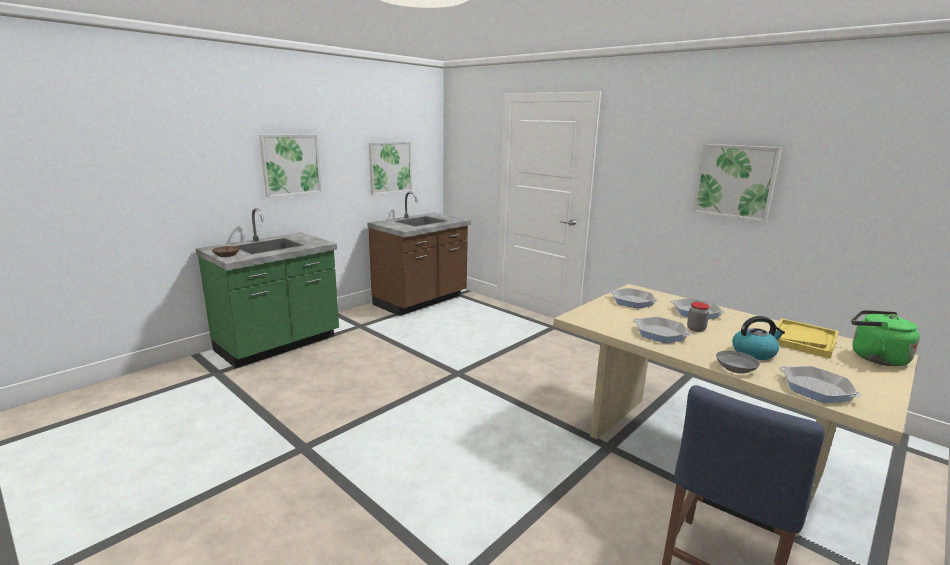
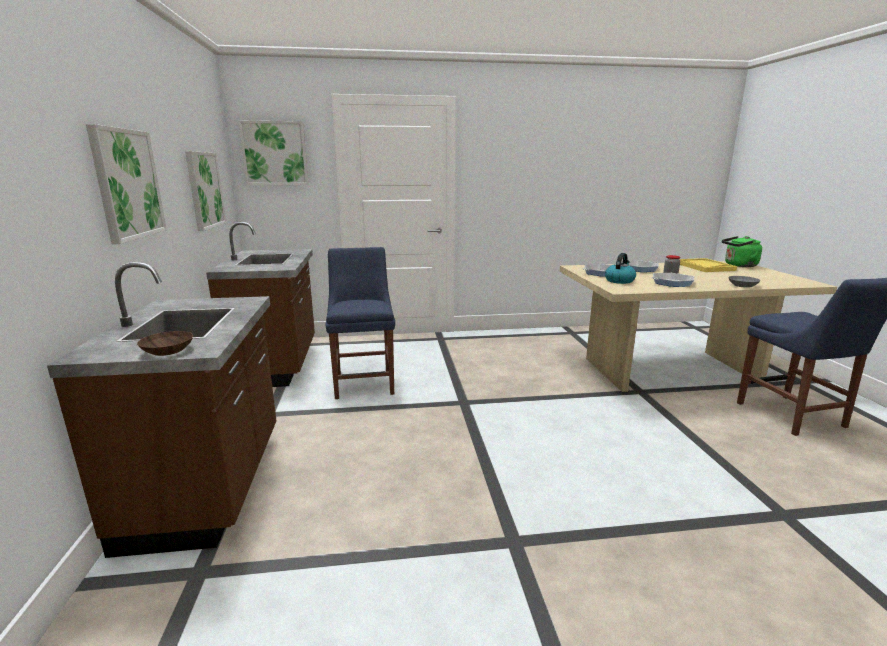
camera: 50 degrees left, 0 degrees up
(279, 345) = (210, 486): green counter -> brown counter
(437, 332) = (364, 381): none -> blue chair
(735, 181) = (579, 173): picture -> picture (274, 153)
(754, 352) = (719, 277): kettle -> kettle (619, 280)
(816, 389) = (779, 282): frying pan -> none

